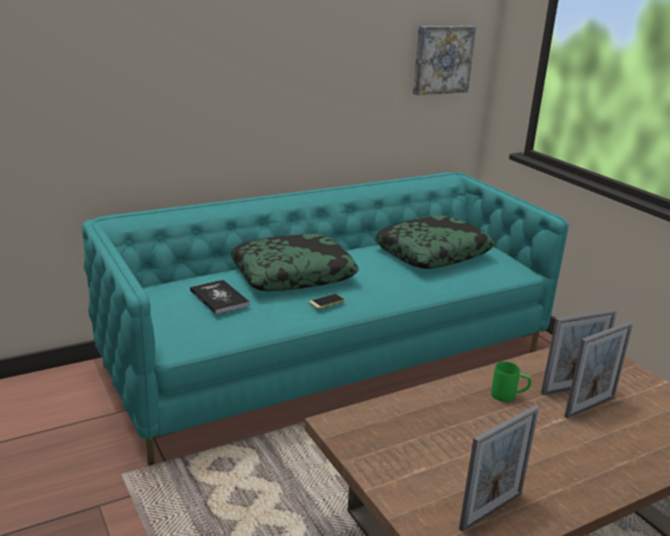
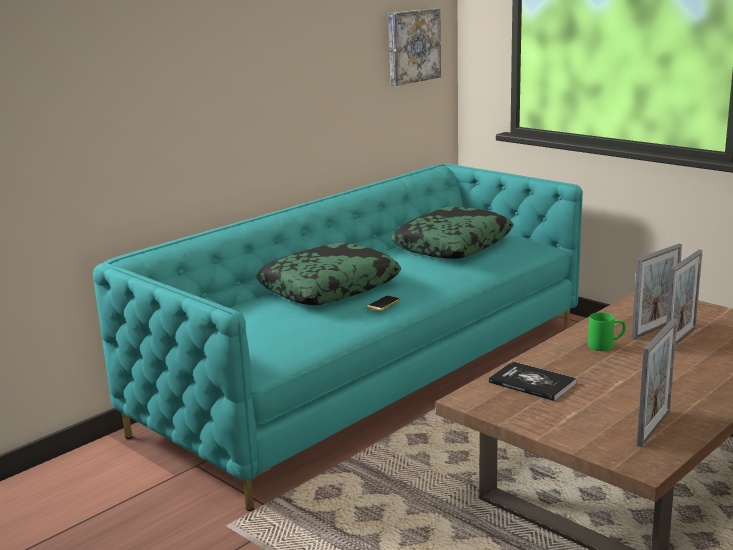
camera: 15 degrees left, 5 degrees down
(219, 298) = (272, 320): book -> book (532, 383)

